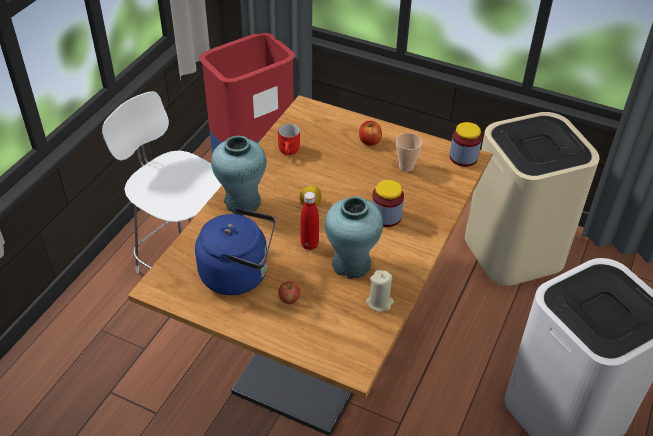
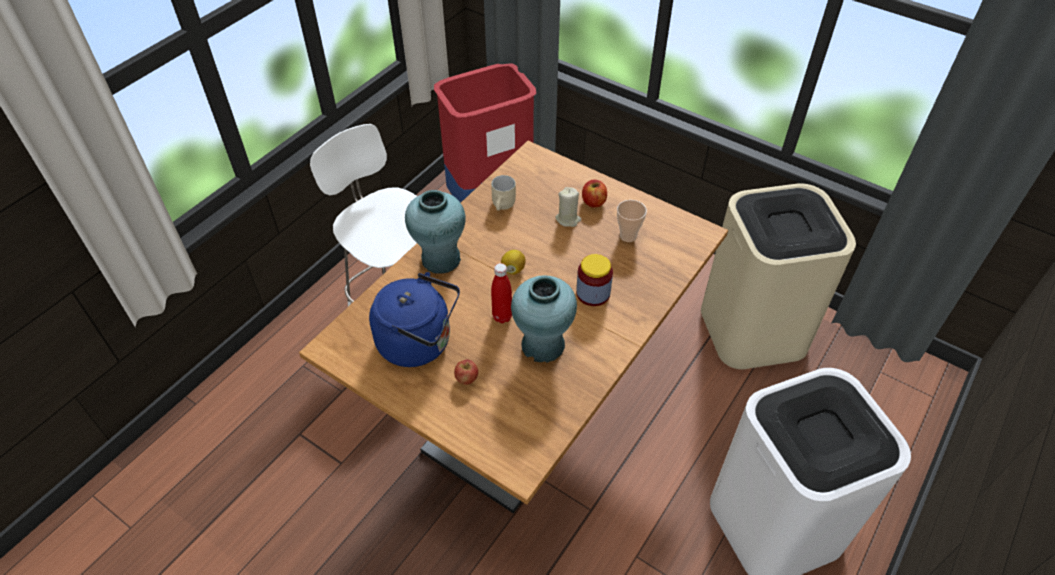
camera: 10 degrees right, 5 degrees up
(290, 151) = (504, 205): red mug -> beige mug
(379, 302) = (564, 394): beige candle -> beige candle (568, 219)
(463, 157) = (694, 232): jar -> none

